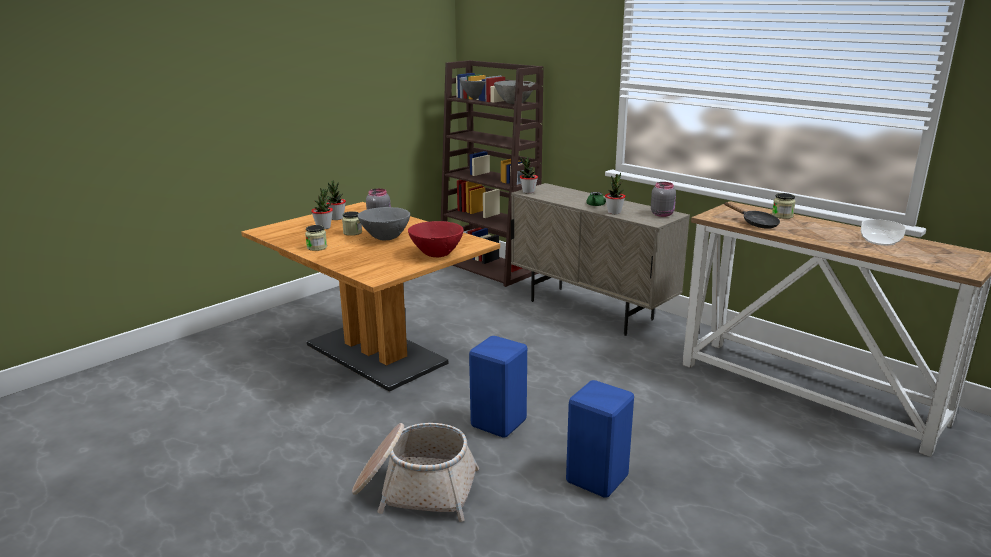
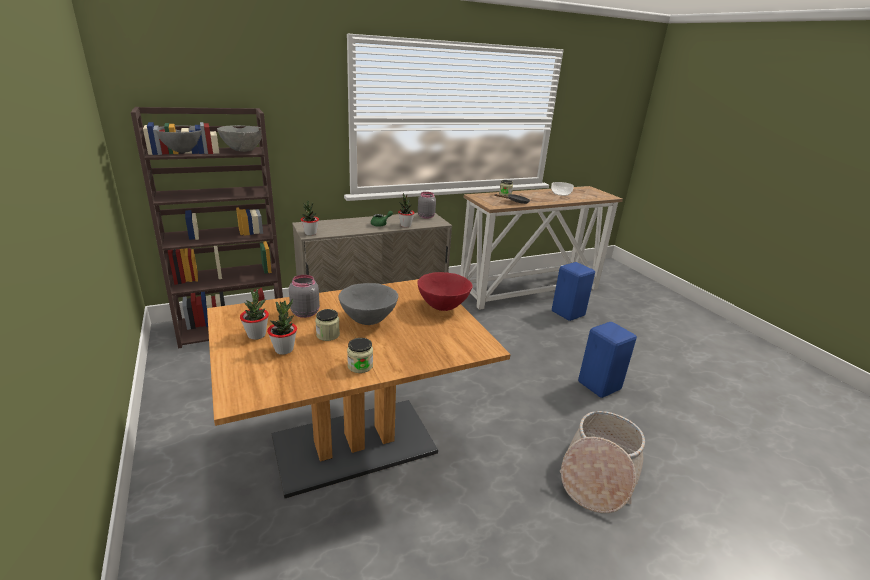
camera: 70 degrees left, 5 degrees up
(499, 424) = (521, 405): blue stool -> blue stool (569, 313)

